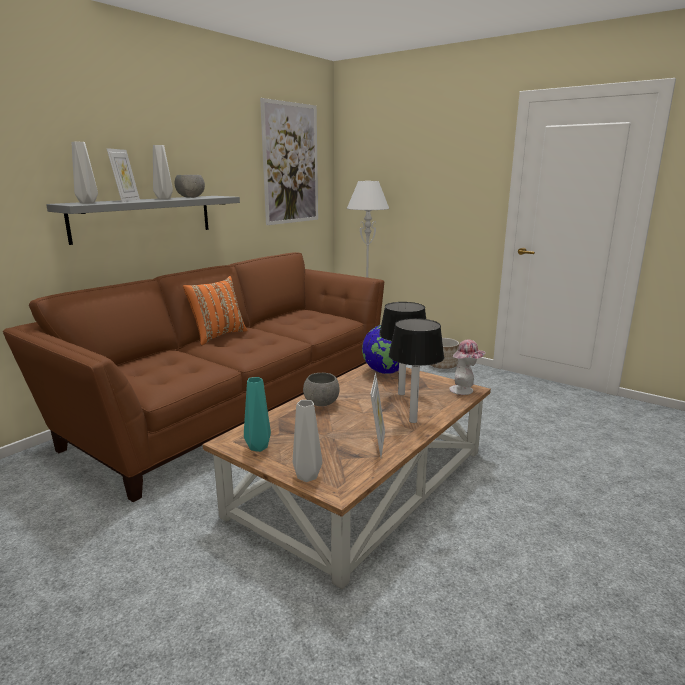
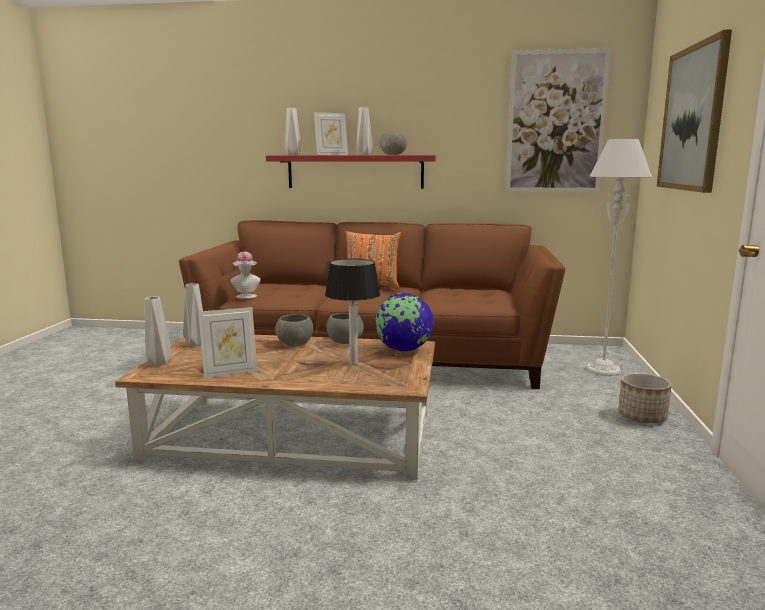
camera: 60 degrees right, 5 degrees down
(143, 218) = (355, 172): grey shelf -> red shelf
(257, 447) = (196, 344): turquoise vase -> grey vase
(340, 385) = (344, 342): none -> grey bowl
(412, 421) = (291, 376): table lamp -> none
(422, 169) = (692, 118): none -> picture
(464, 390) = (401, 385): hat -> hat (246, 297)

